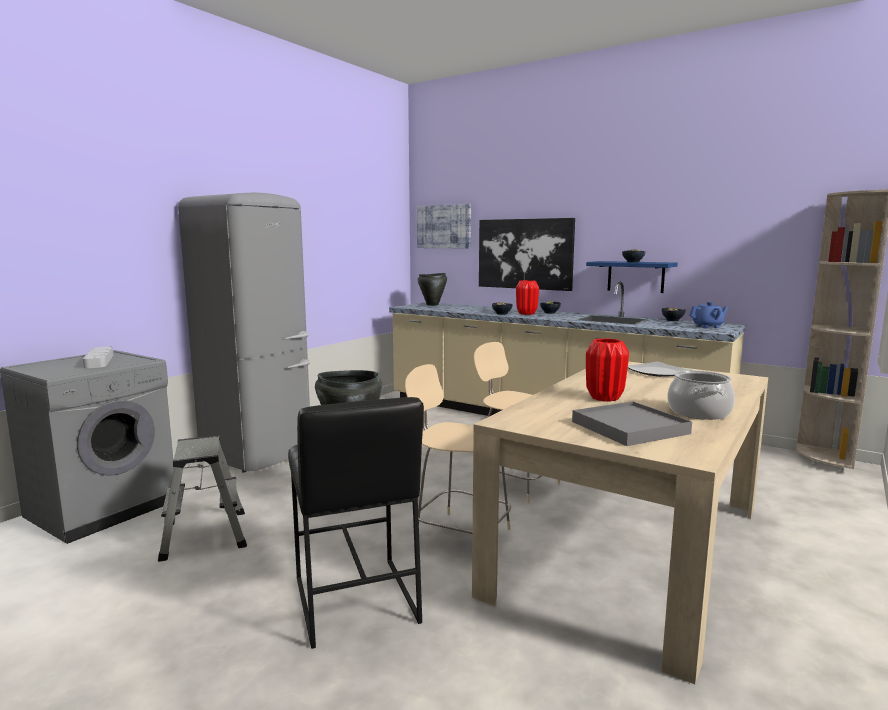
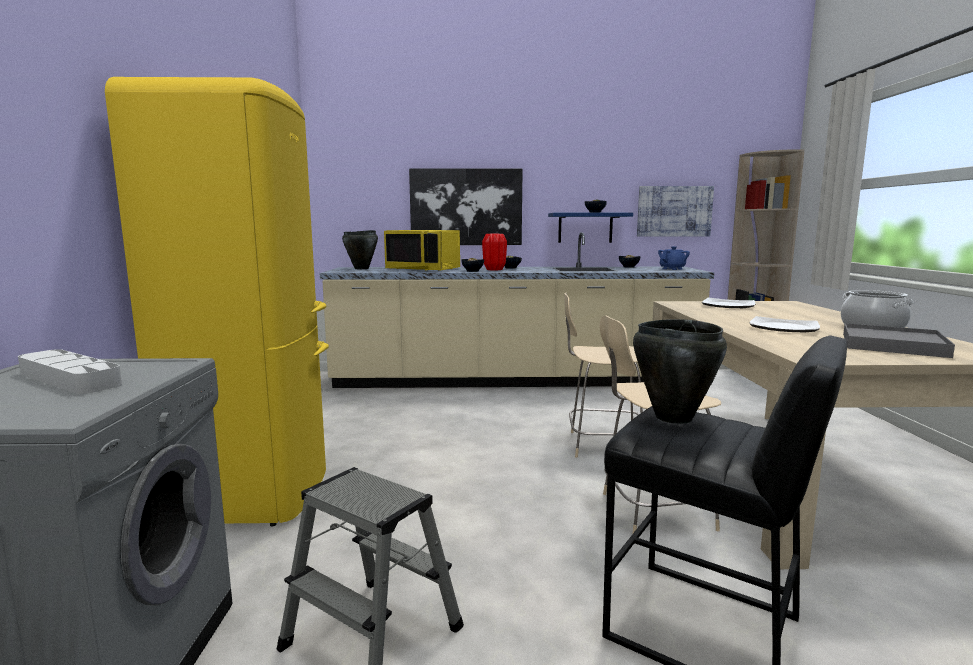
camera: 35 degrees left, 0 degrees up
(260, 454) = (256, 494): grey fridge -> yellow fridge
(444, 226) = (358, 175): picture -> picture (674, 211)
(473, 309) = (424, 269): none -> yellow microwave
(604, 398) = (784, 328): red vase -> plate

